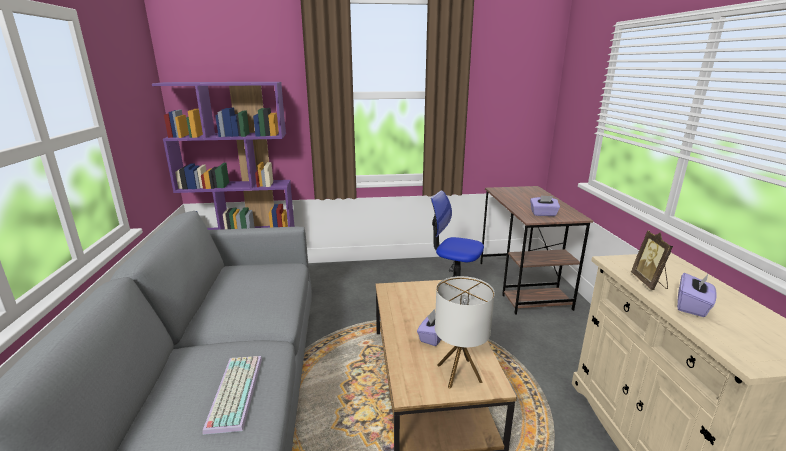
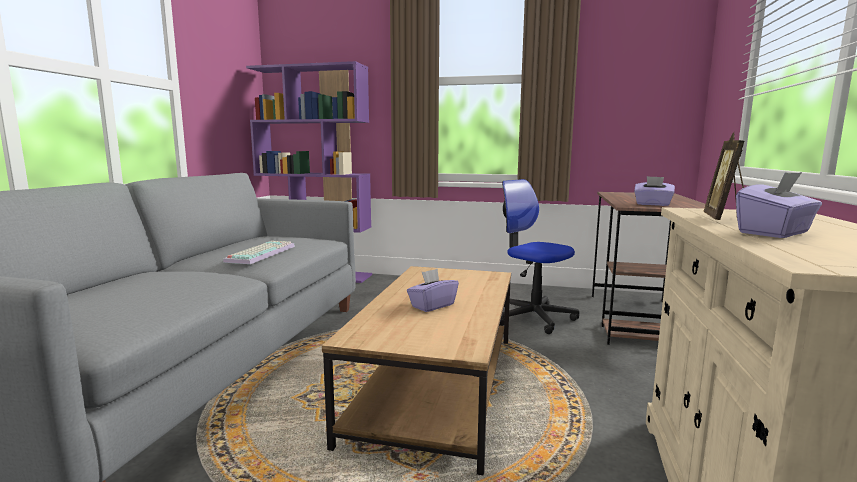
camera: 20 degrees right, 10 degrees down
(234, 391) = (160, 293): keyboard -> keyboard (260, 253)
(458, 373) = (431, 334): table lamp -> none

